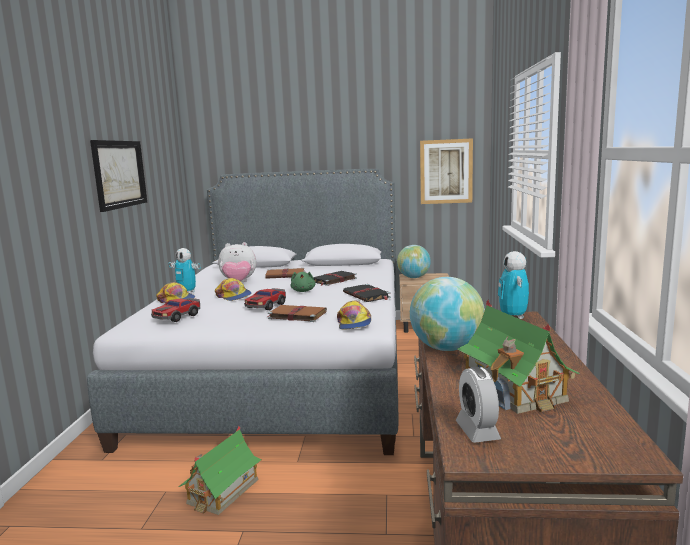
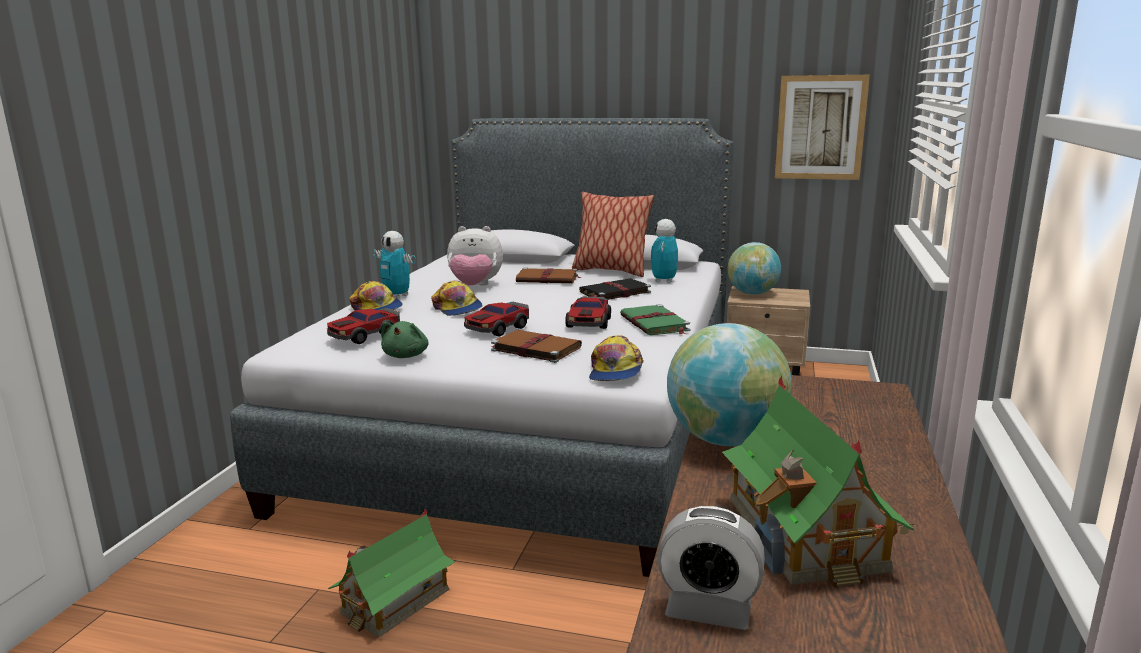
camera: 10 degrees right, 5 degrees up
(119, 174) = (310, 116): picture -> none
(303, 291) = (562, 307): green plush toy -> green plush toy (406, 355)
(324, 298) = (589, 322): none -> toy car
(325, 268) = (611, 271): none -> pillow
(367, 295) = (655, 324): black book -> green book
(477, 431) = (708, 610): alarm clock -> alarm clock turned 75 degrees counterclockwise
(513, 317) = (861, 391): toy robot -> toy robot (664, 281)

